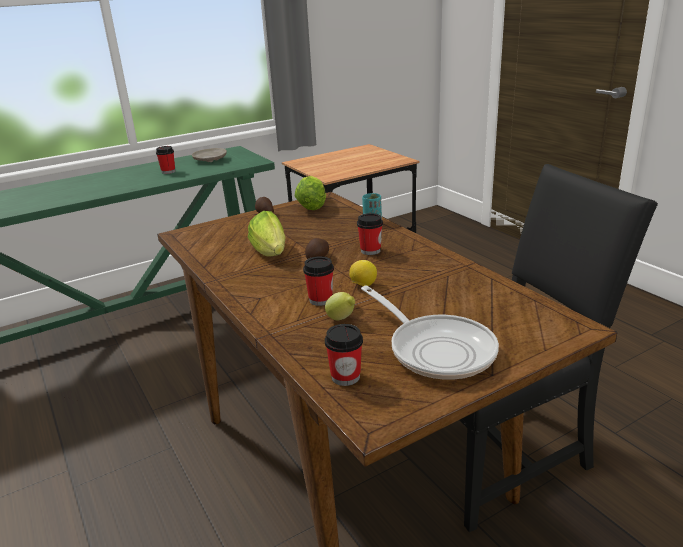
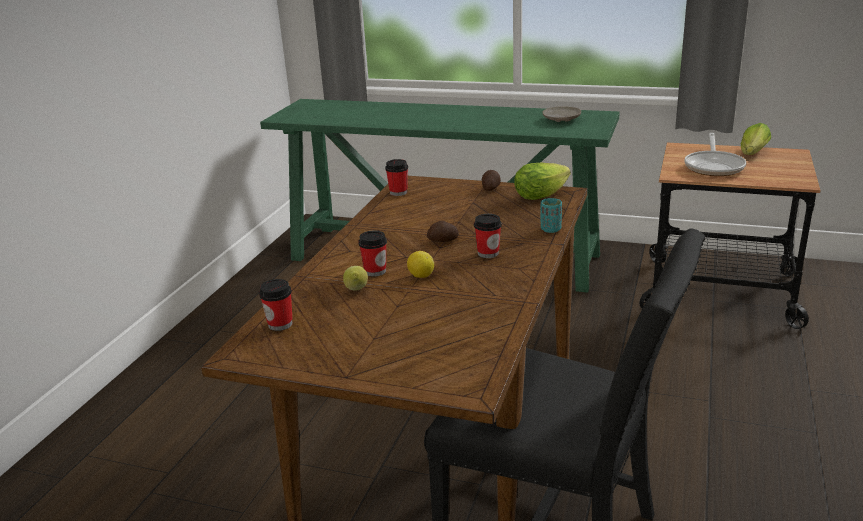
camera: 50 degrees right, 0 degrees up
(168, 171) = (508, 121): cup -> cup (398, 192)
(271, 253) = (424, 222): lettuce -> lettuce (752, 154)
(436, 349) = (356, 342): frying pan -> frying pan (714, 166)

